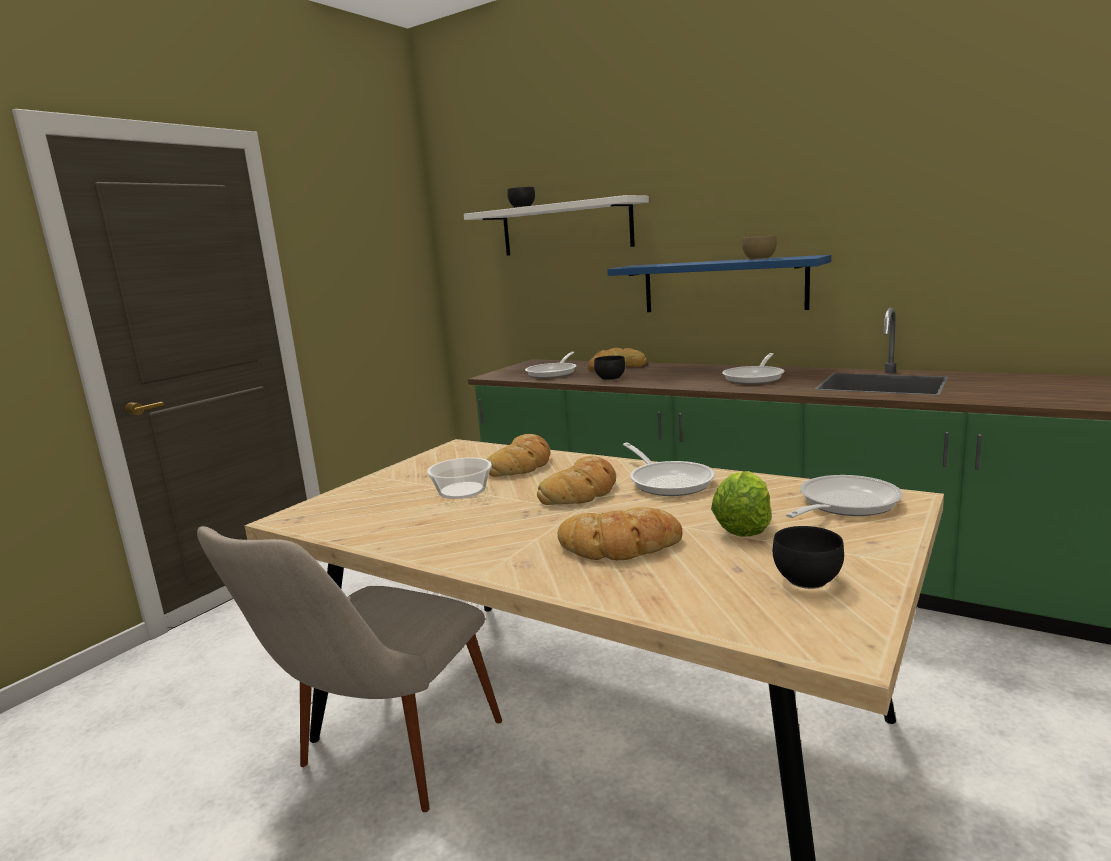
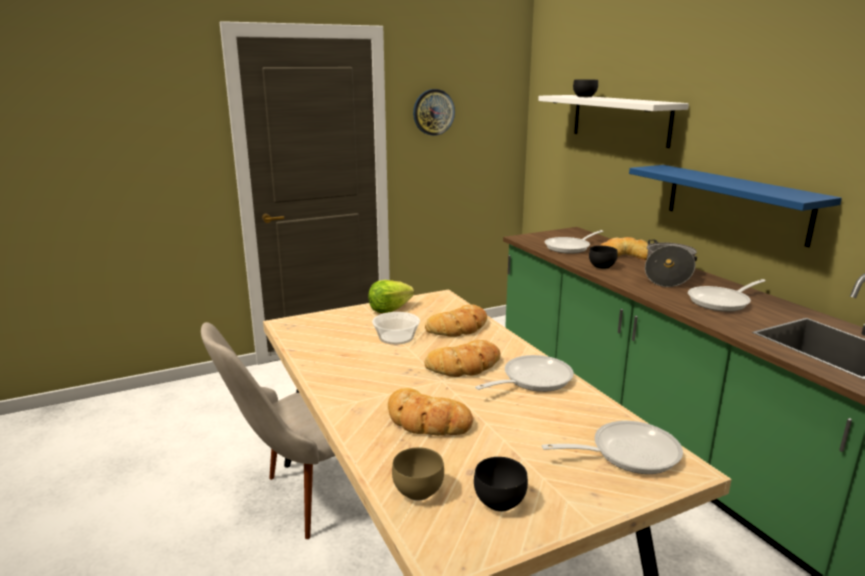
camera: 30 degrees right, 5 degrees up
(334, 245) = (433, 112): none -> wall clock
(668, 481) = (532, 379): frying pan -> frying pan turned 135 degrees counterclockwise
(679, 372) = (667, 275): none -> cooking pot
(743, 527) = (524, 440): lettuce -> lettuce (389, 309)
(758, 259) = (760, 188): brown bowl -> brown bowl (419, 490)

